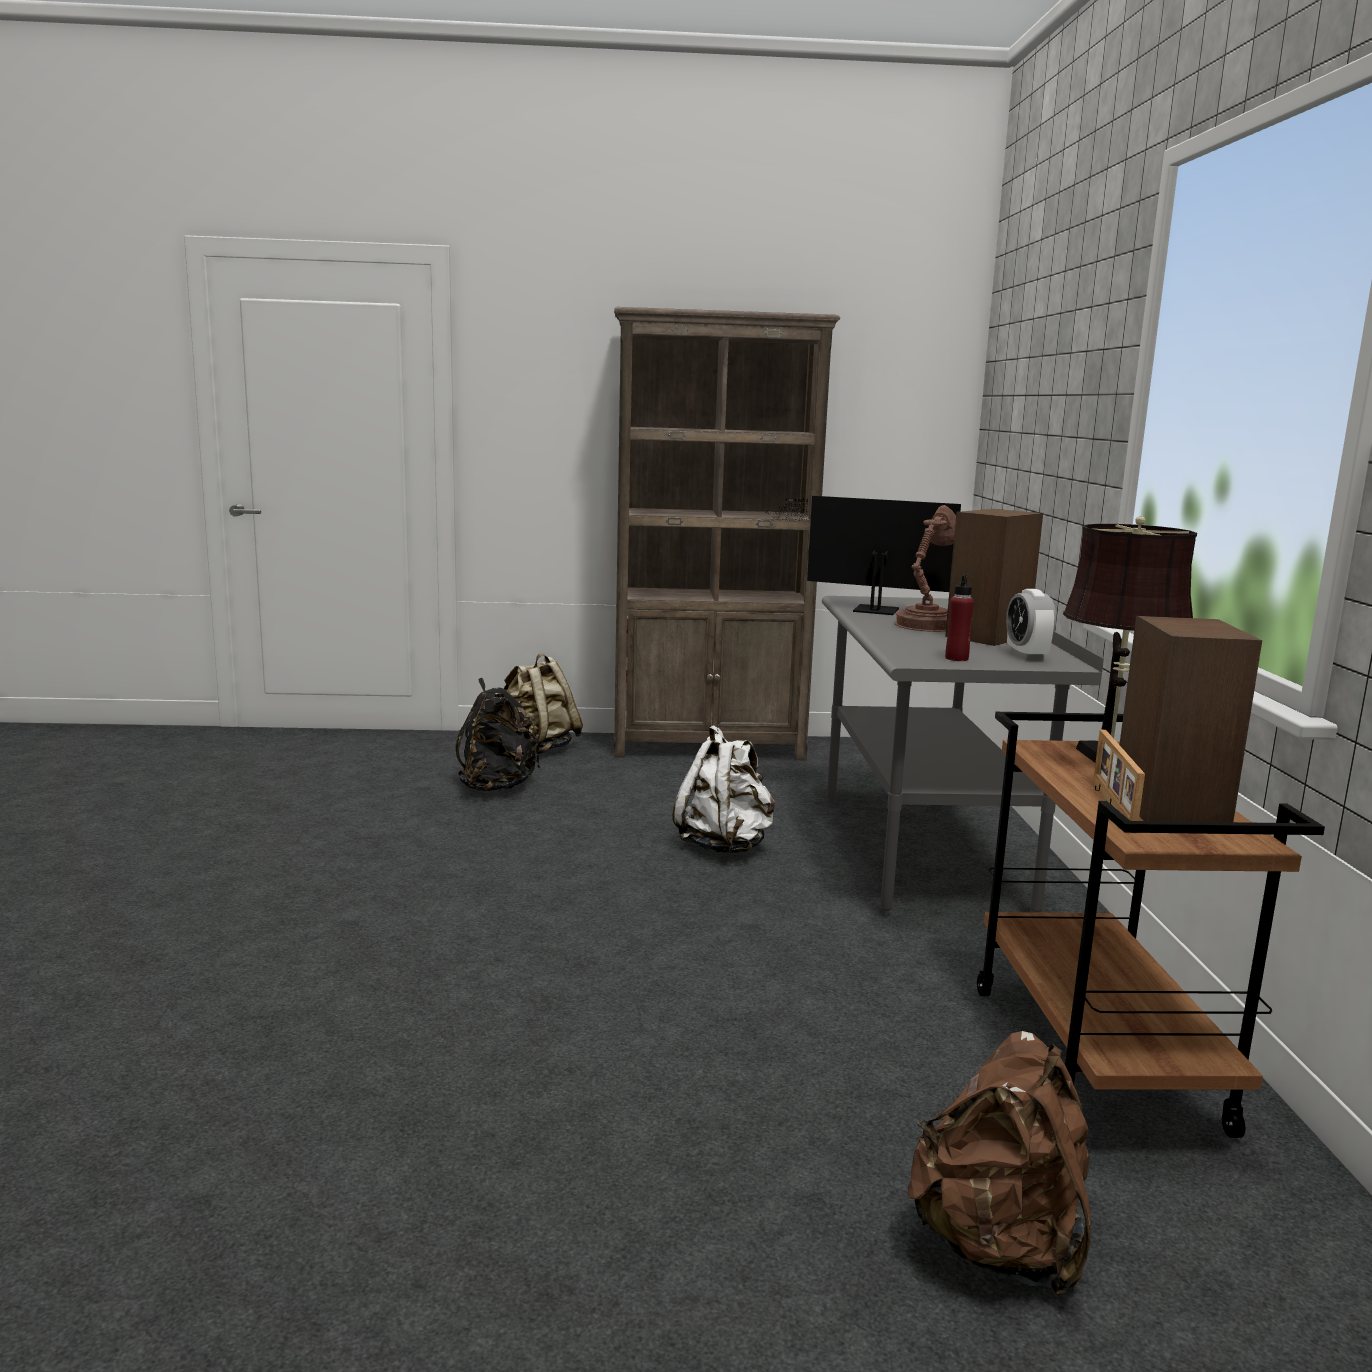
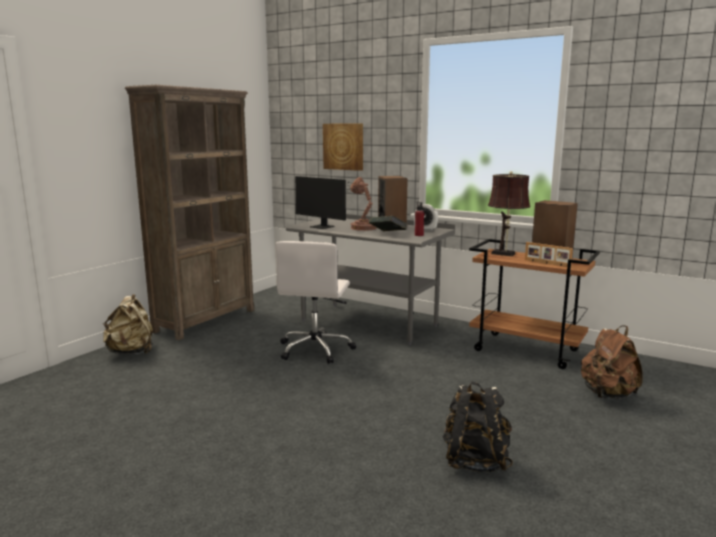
camera: 55 degrees left, 0 degrees up
(497, 787) = (167, 374): black backpack -> black backpack (475, 461)
(725, 846) = (316, 349): white backpack -> white office chair
(868, 609) = (324, 227): monitor -> monitor turned 105 degrees counterclockwise
(910, 642) = (388, 234): none -> book
(1043, 440) = (343, 146): none -> picture

